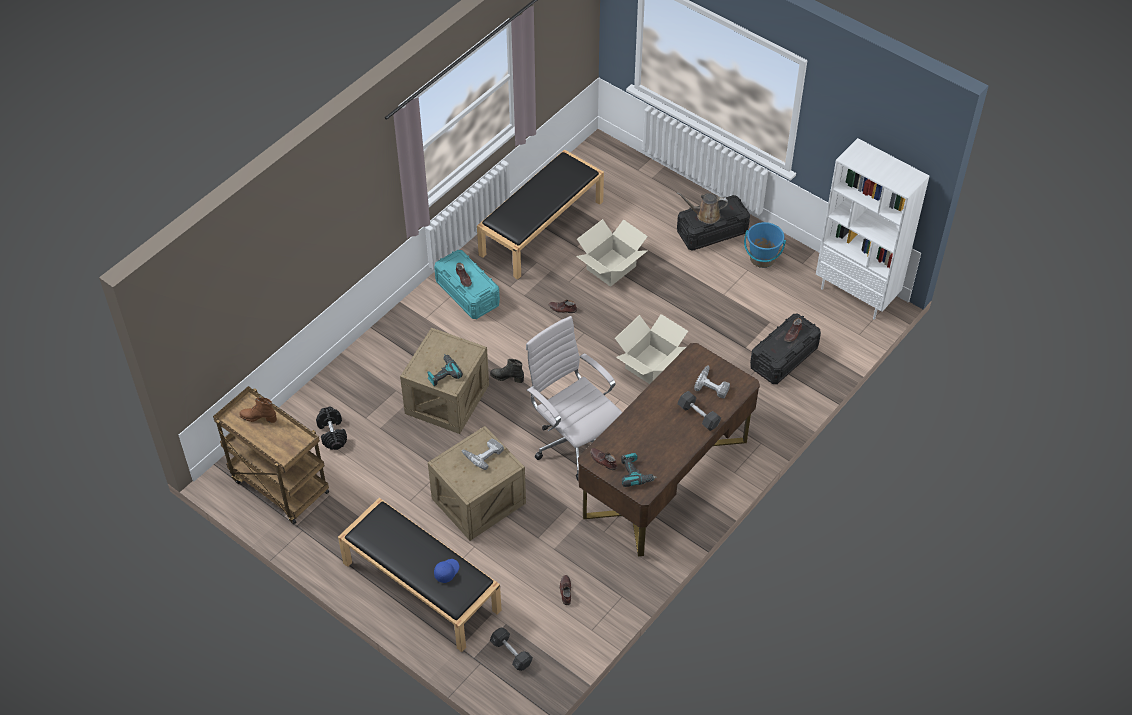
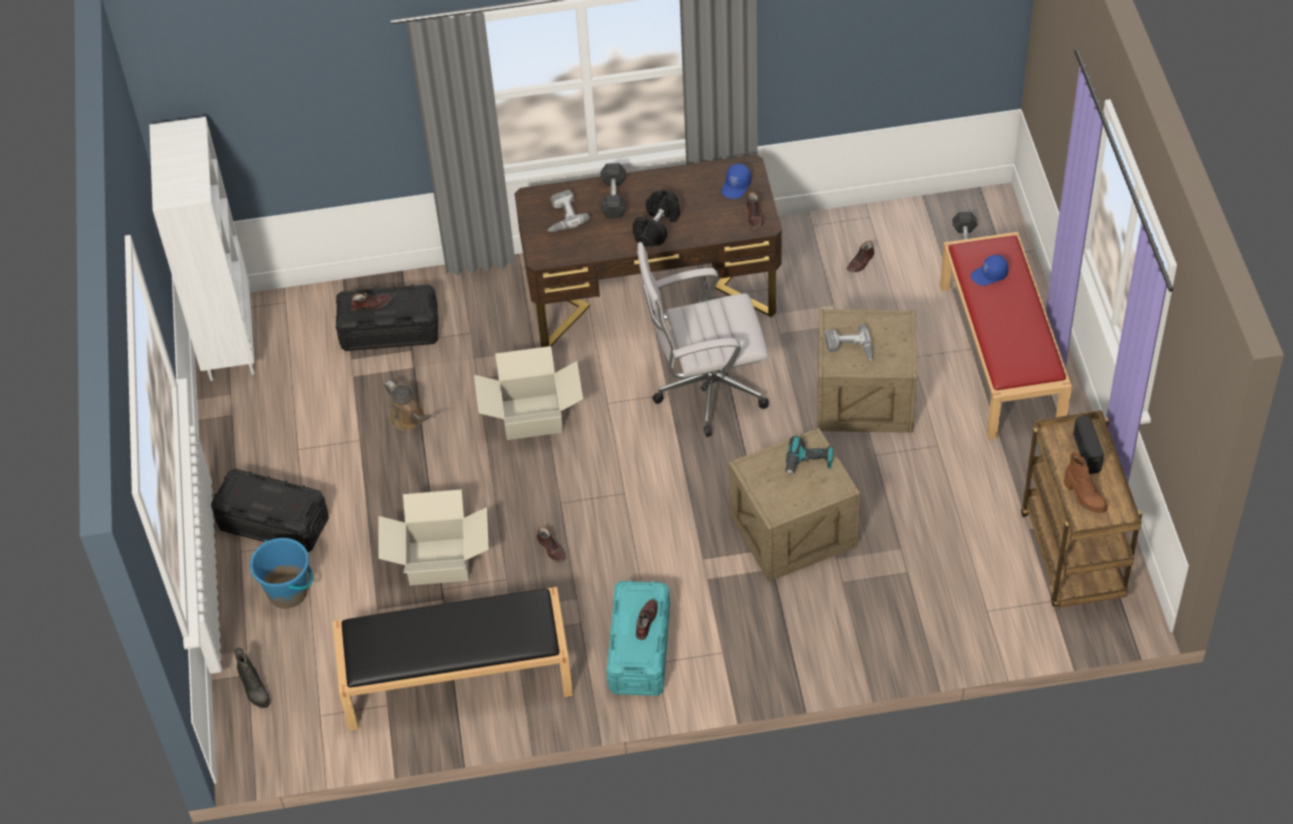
camera: 135 degrees left, 0 degrees up
(276, 444) = (1086, 453): none -> radio
(332, 433) = (962, 579): black dumbbell -> black dumbbell (657, 228)
(420, 586) = (1002, 355): black bench -> red bench
(507, 377) = (701, 510): black boot -> black boot (254, 690)
(573, 442) = (705, 391): white office chair -> white office chair turned 75 degrees clockwise
(635, 473) = (736, 186): power drill -> blue cap
(705, 215) = (279, 501): brown watering can -> brown watering can (409, 419)
(762, 259) = (265, 450): blue bucket -> blue bucket (288, 592)

